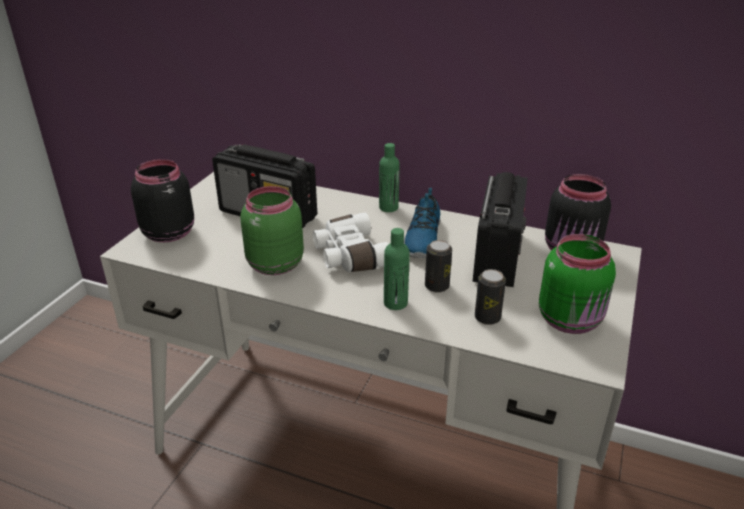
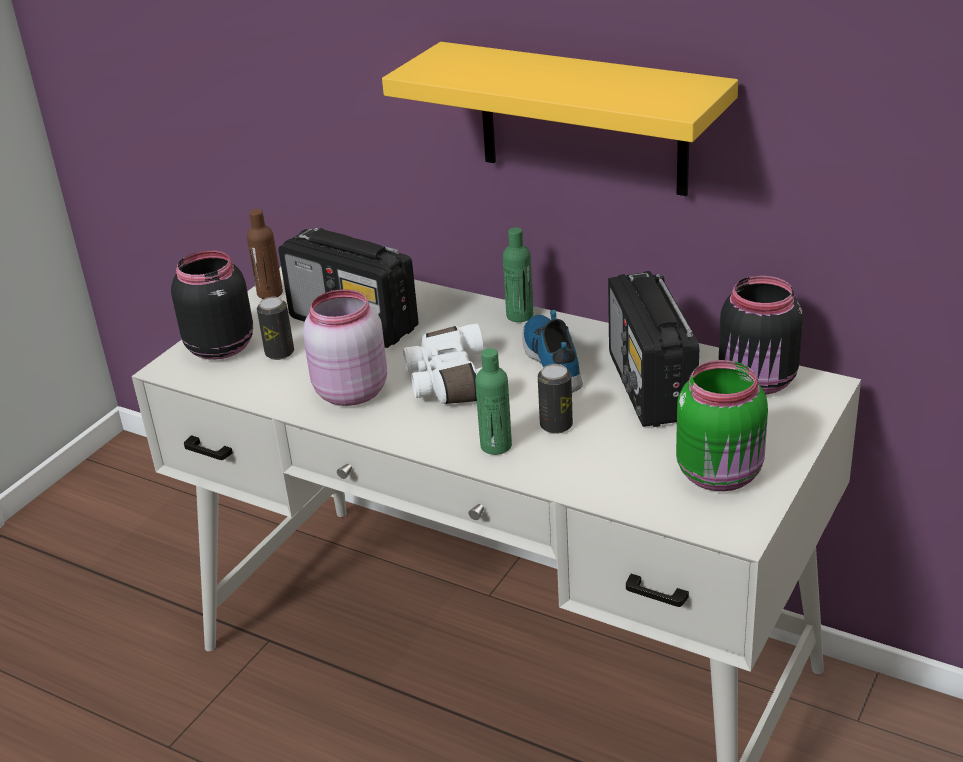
camera: 10 degrees right, 0 degrees up
(202, 194) = (270, 293): none -> brown bottle
(273, 264) = (349, 392): green jar -> pink jar
(422, 239) = (554, 361): shoe -> shoe turned 150 degrees clockwise
(443, 61) = (582, 119): none -> yellow shelf
(487, 317) = (611, 468): can -> can (279, 353)
(497, 257) = (651, 388): radio -> radio turned 150 degrees clockwise

